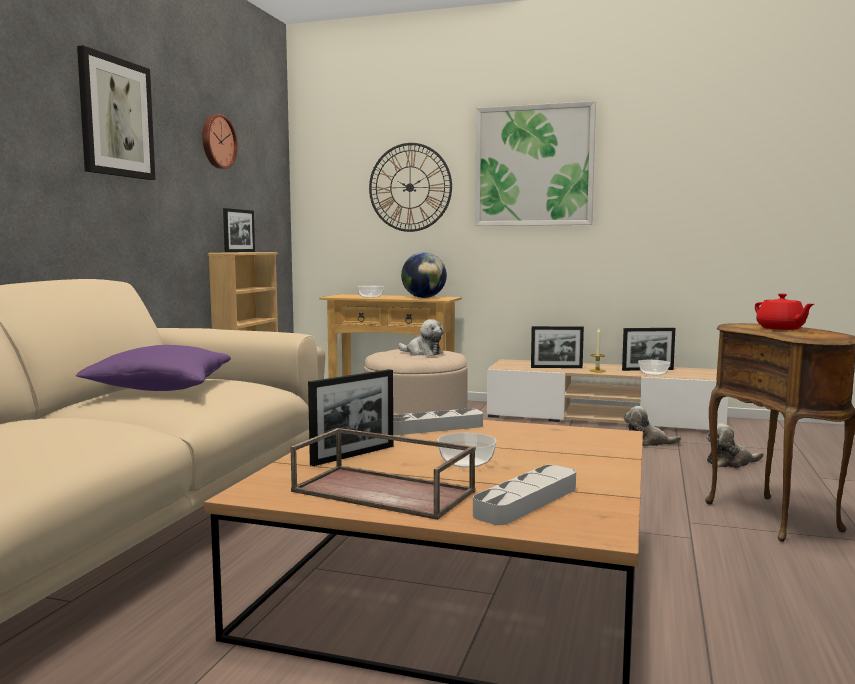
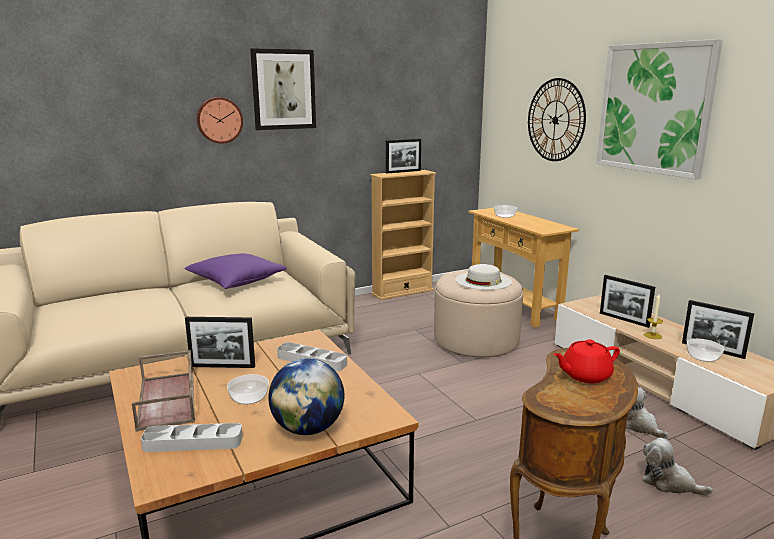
camera: 45 degrees right, 10 degrees up
(217, 141) = (388, 88): wall clock -> wall clock (219, 120)
(422, 353) = (483, 280): plush toy -> white hat
(424, 297) = (539, 225): globe -> globe (308, 429)
(781, 328) = (585, 375): red teapot -> red teapot turned 45 degrees clockwise

